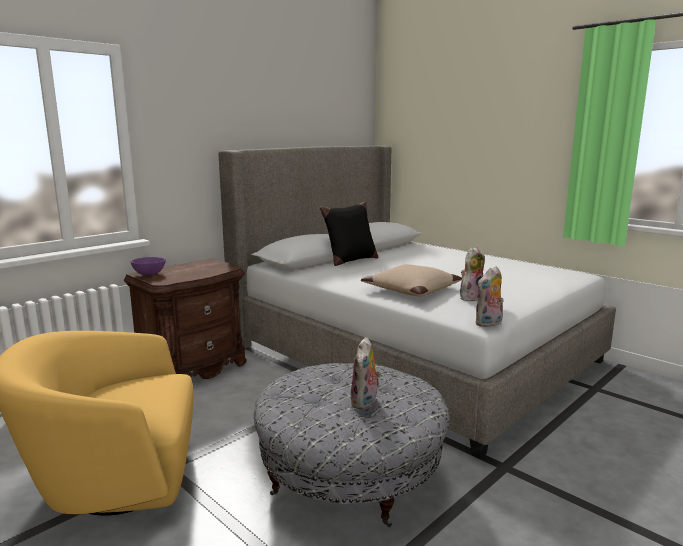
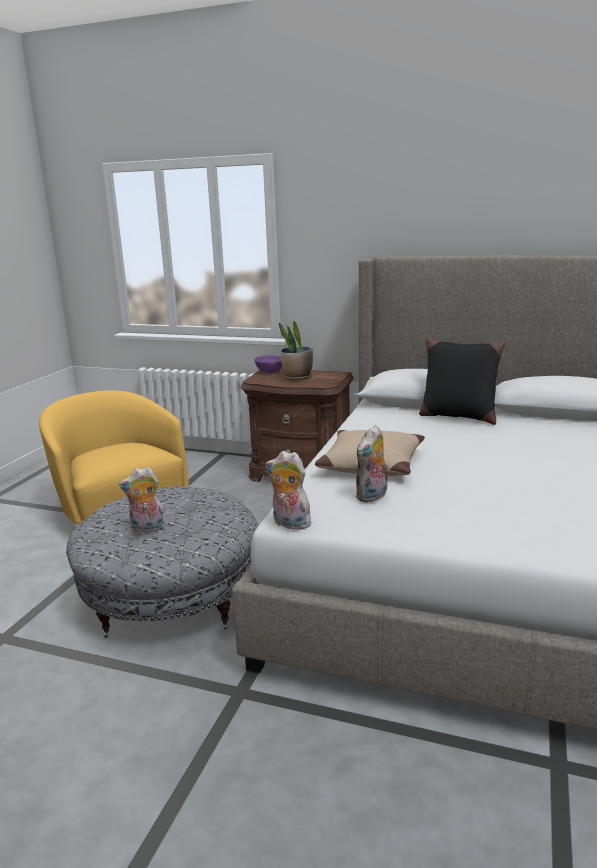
camera: 65 degrees right, 5 degrees up
(189, 270) = (297, 377): none -> potted plant
(470, 297) = (372, 496): plush toy -> plush toy turned 105 degrees clockwise

